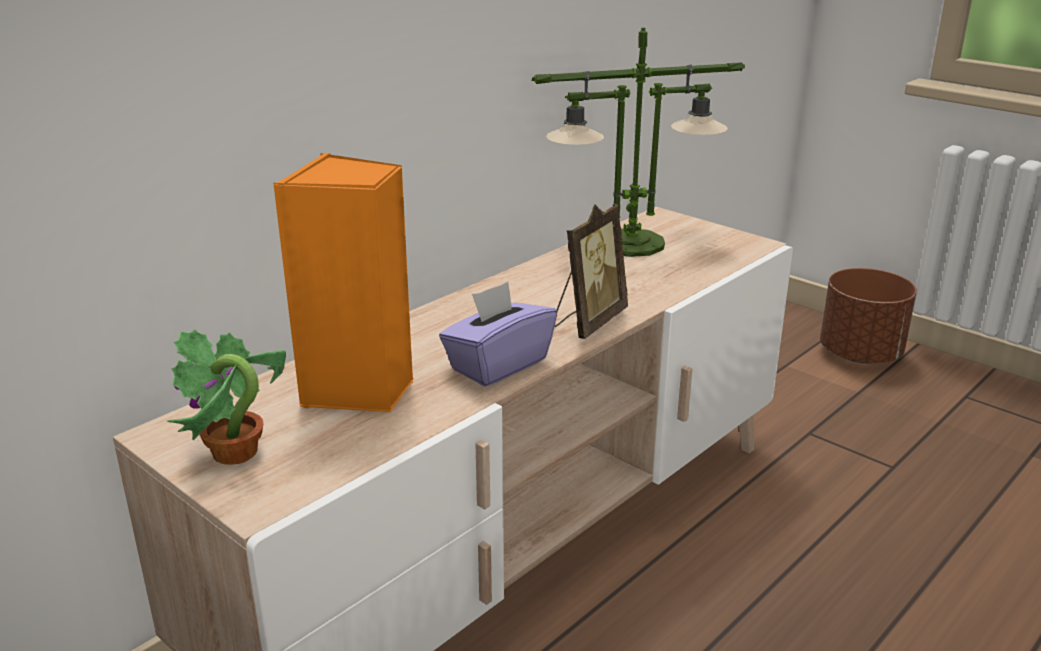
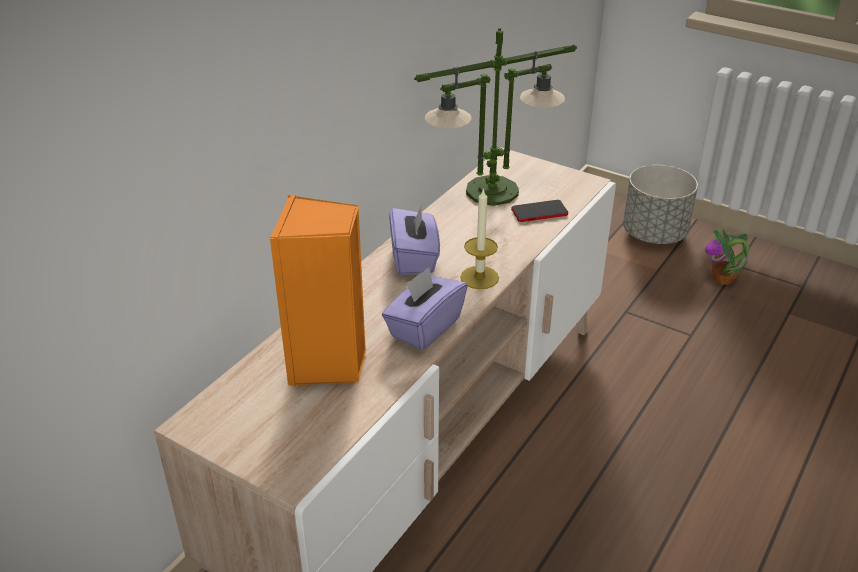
camera: 10 degrees left, 10 degrees up
(234, 453) = (256, 434): potted plant -> potted plant (723, 279)
(512, 297) = (414, 258): none -> purple tissue box
(587, 322) = (479, 277): picture frame -> candle
(685, 266) = (539, 212): none -> phone
(860, 354) = (654, 234): brown planter -> grey planter

